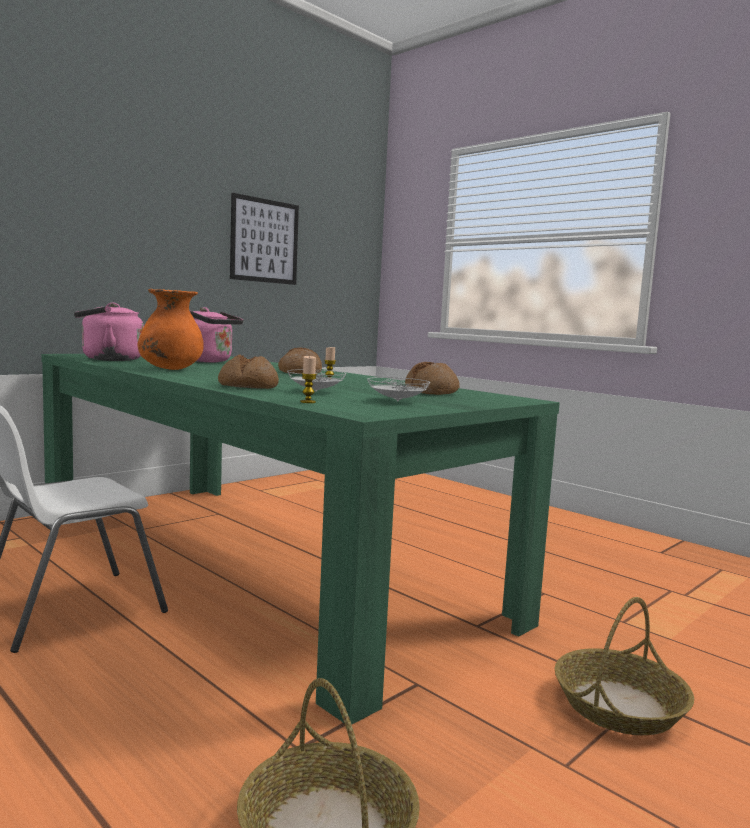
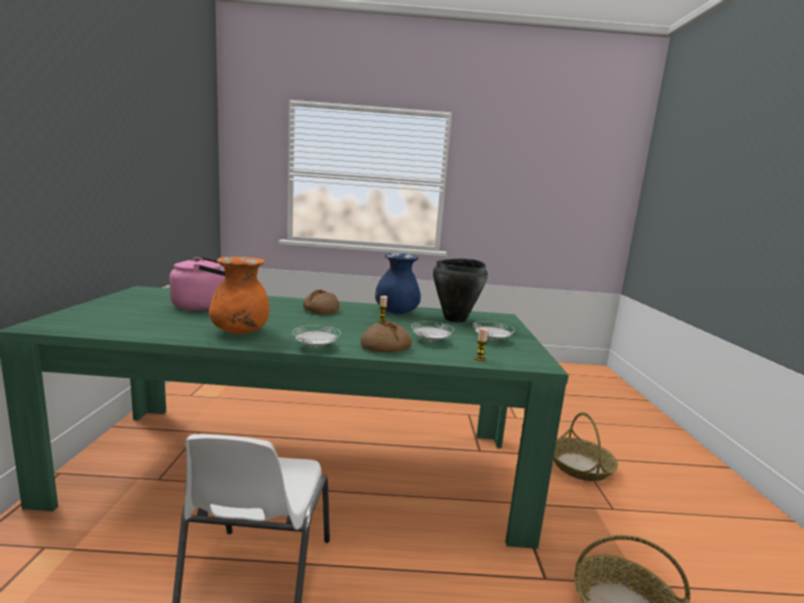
camera: 45 degrees left, 5 degrees up
(108, 359) = (121, 327): pink kettle -> none
(188, 378) = (316, 347): none -> white plate
(264, 241) = (156, 170): picture -> none
(378, 382) = (396, 312): none -> blue vase
(432, 392) = (455, 319): bread -> black cooking pot

